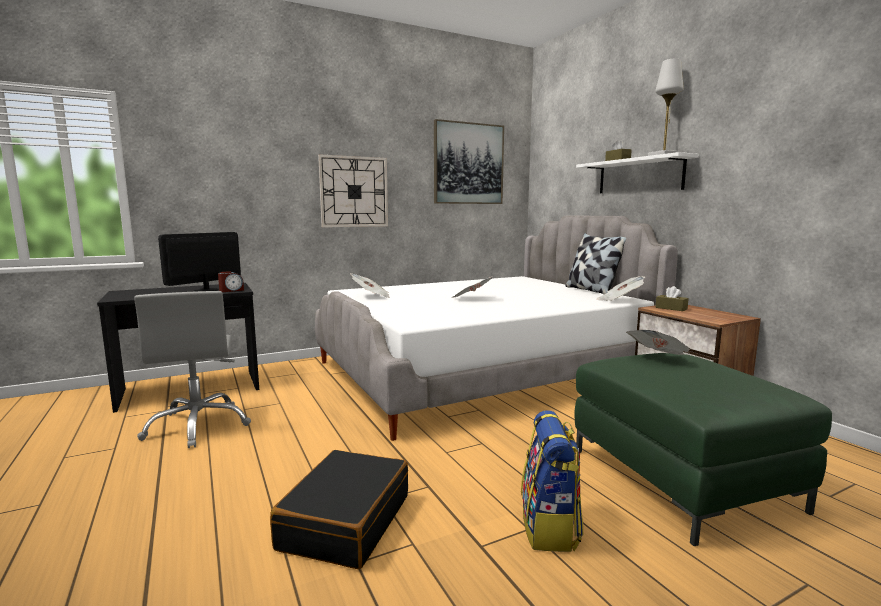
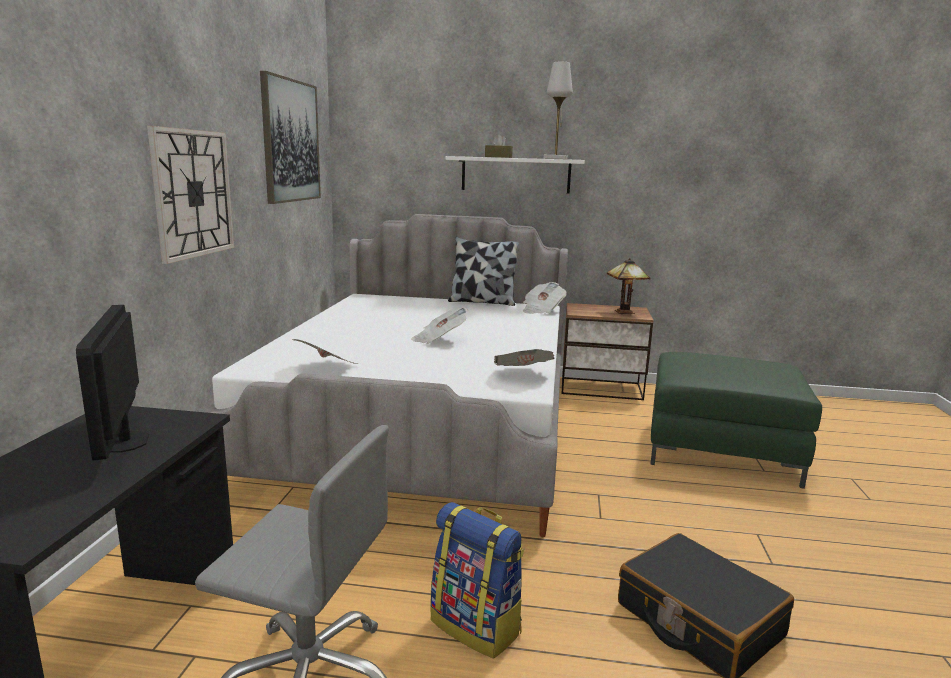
camera: 55 degrees left, 5 degrees up
(231, 290) = (182, 425): alarm clock -> none
(550, 527) = (759, 525): backpack -> backpack (477, 626)
(658, 359) = (691, 361): newspaper -> newspaper (522, 375)
(671, 308) = (585, 310): brown tissue box -> none
(711, 316) = (626, 312): none -> table lamp

